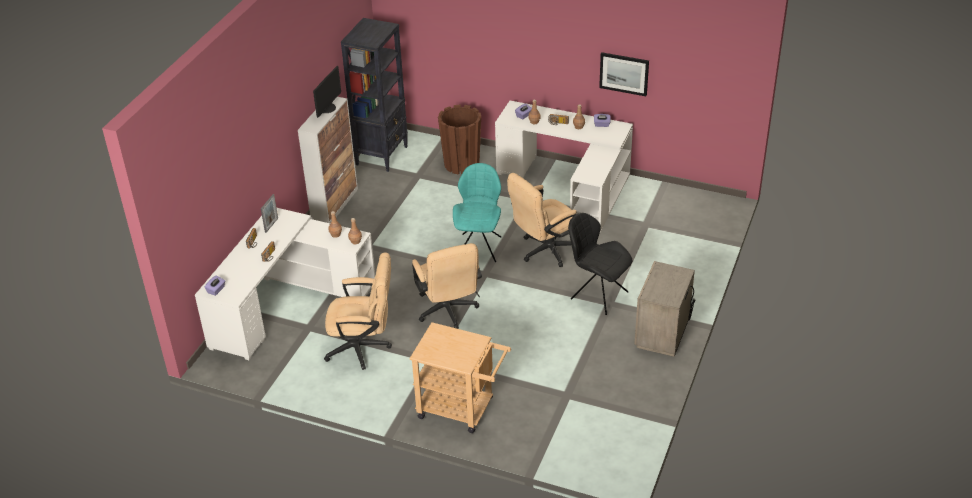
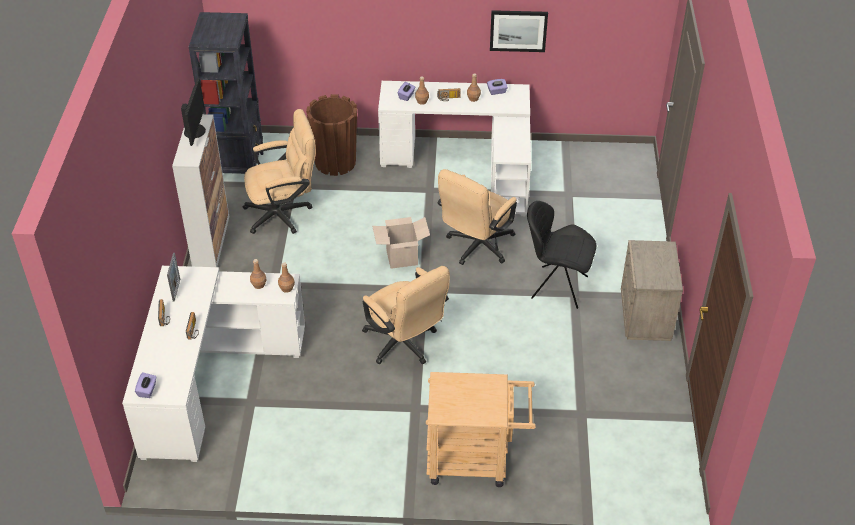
camera: 20 degrees left, 5 degrees up
(363, 347) = (327, 412): beige office chair -> beige office chair (284, 213)
(479, 246) = (402, 257): turquoise chair -> cardboard box

